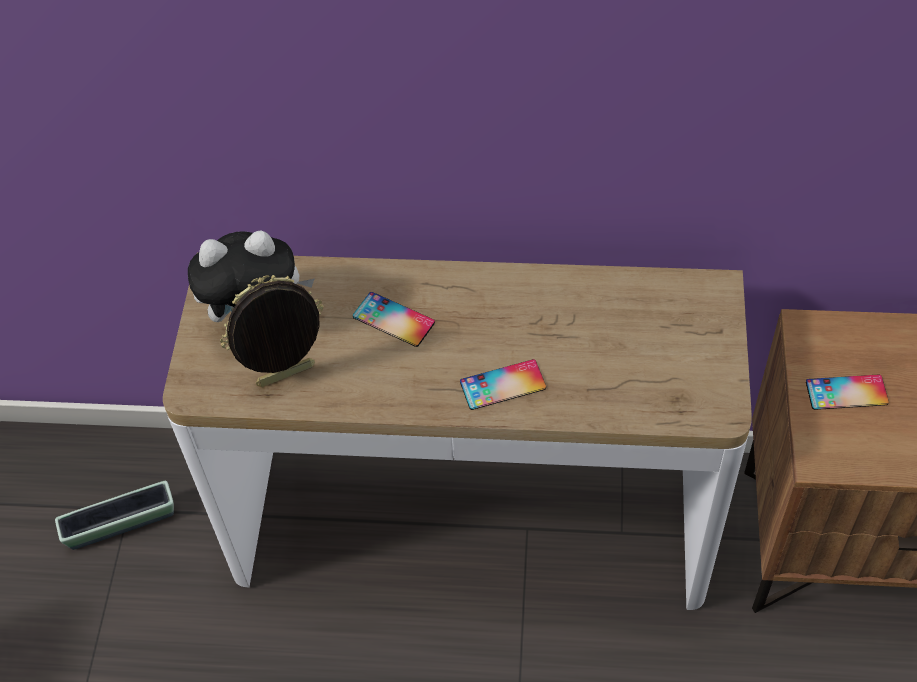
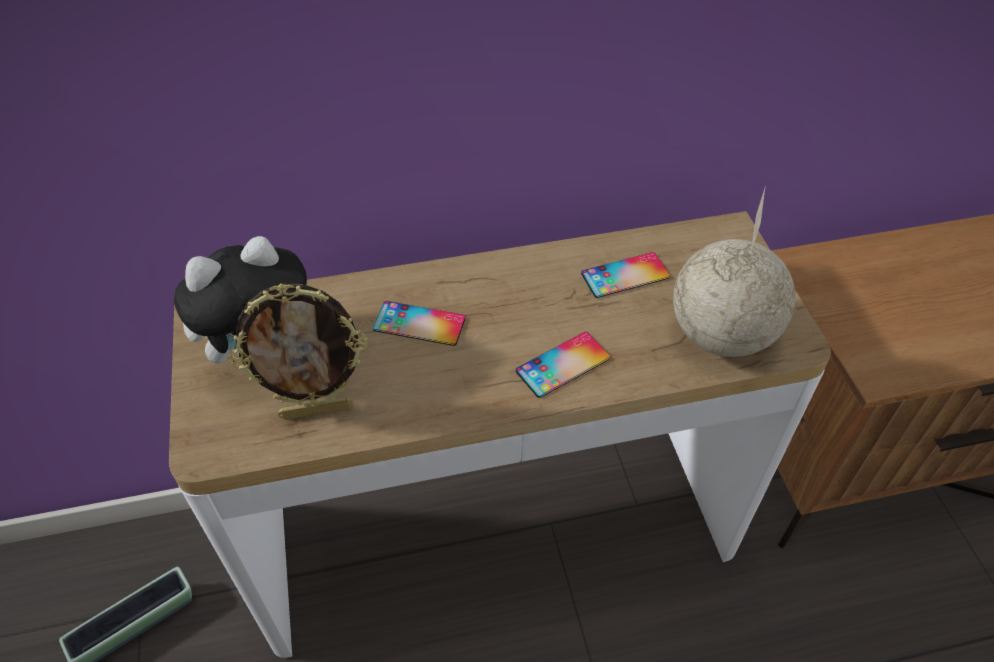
camera: 20 degrees left, 5 degrees down
(286, 378) = (317, 410): picture frame -> picture frame turned 150 degrees counterclockwise
(656, 390) = (722, 335): none -> globe
(846, 392) = (866, 310): phone -> phone (625, 275)

